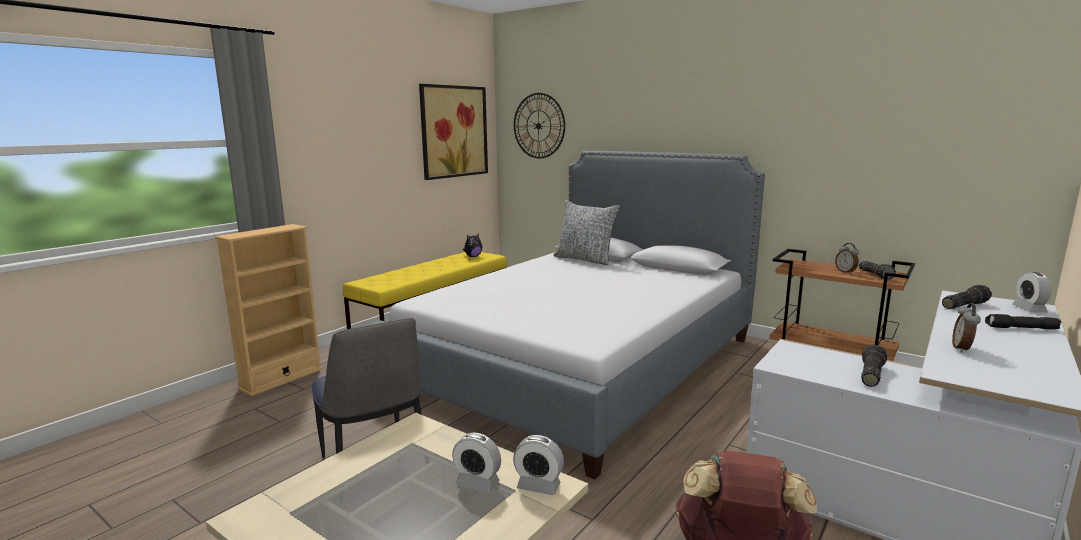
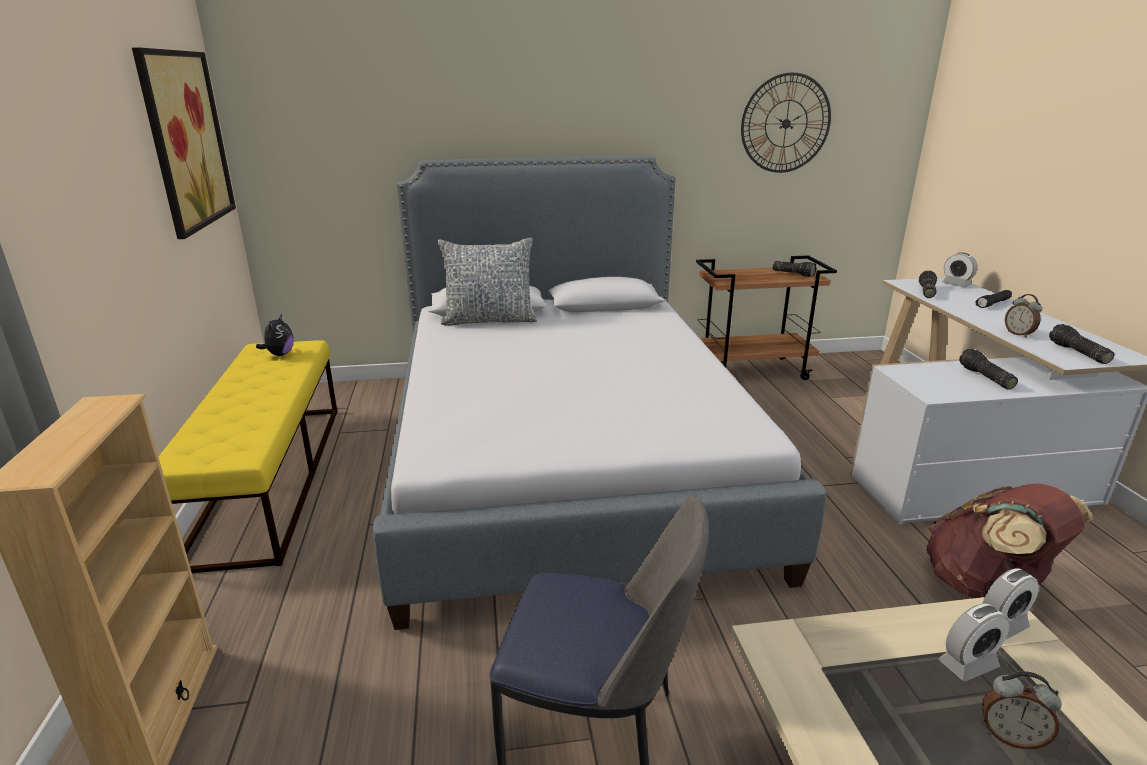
camera: 45 degrees left, 10 degrees up
(538, 126) = (318, 122): wall clock -> wall clock (786, 123)
(845, 272) = (769, 275): alarm clock -> alarm clock (1010, 736)
(987, 374) = (1077, 353): none -> flashlight

